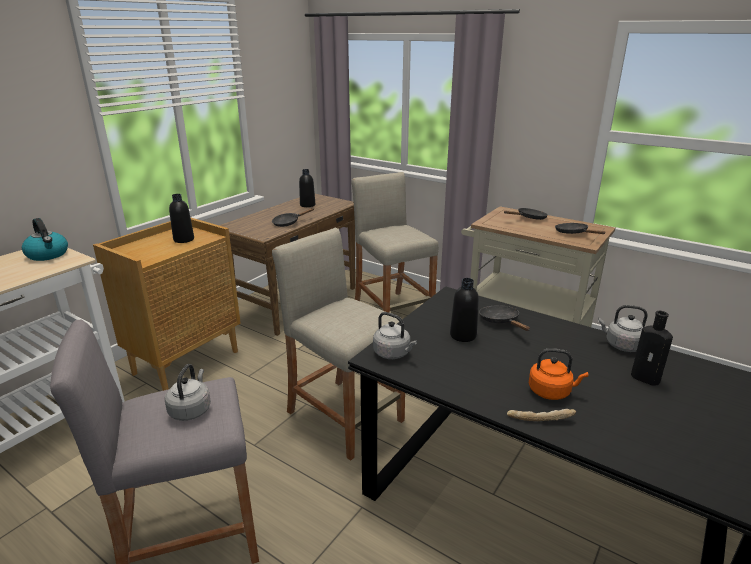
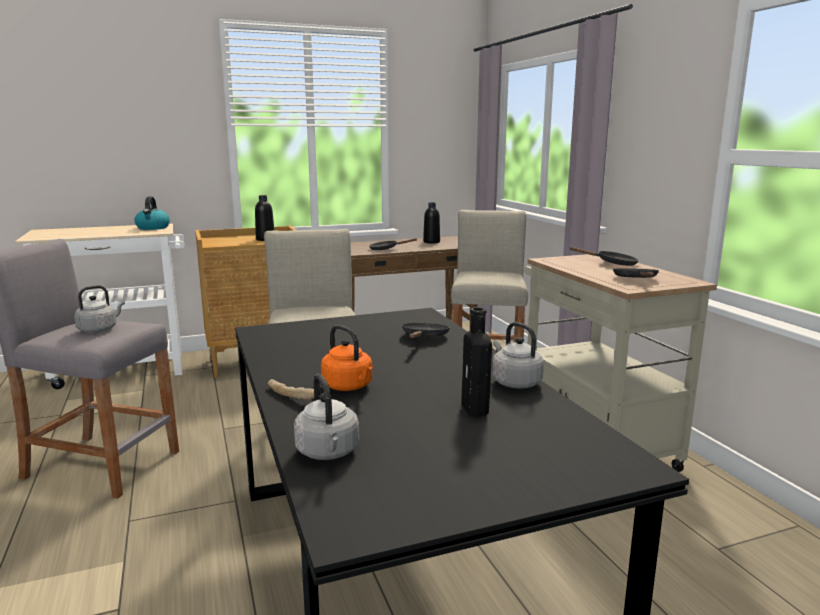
camera: 35 degrees right, 10 degrees down
(393, 353) = (277, 331): grey kettle -> grey kettle (328, 453)
(463, 335) = (363, 336): black bottle -> none

